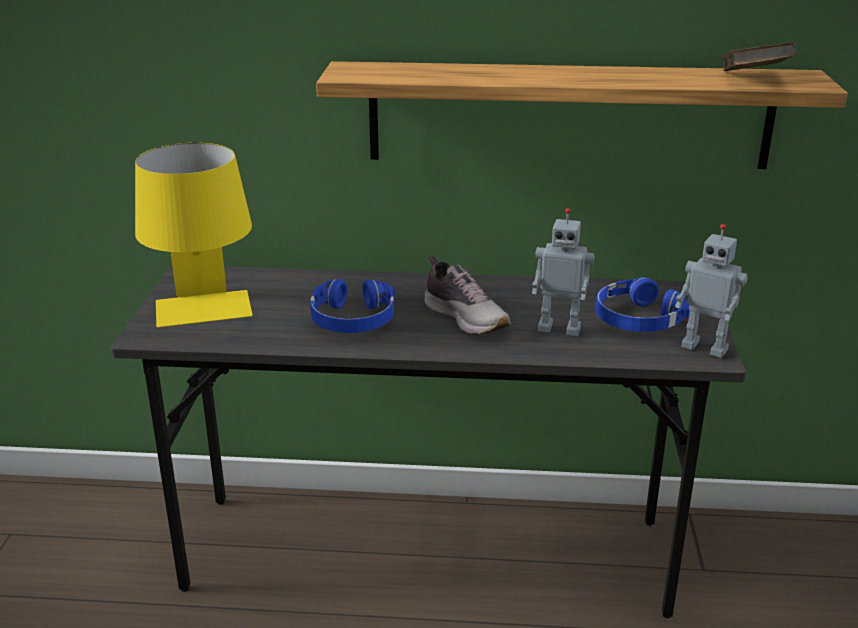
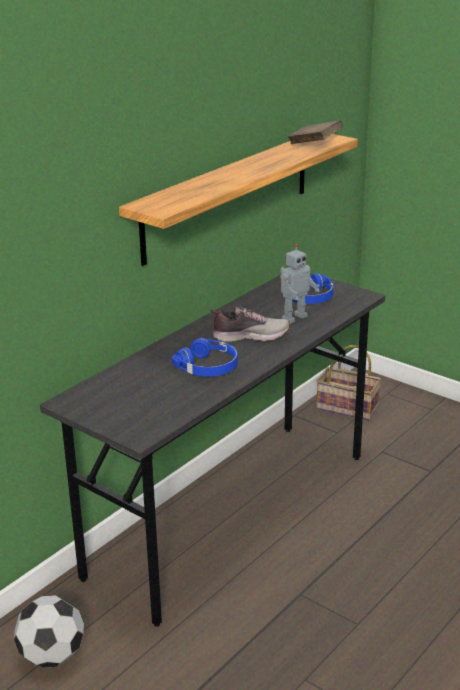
camera: 55 degrees left, 0 degrees up
(91, 540) = (52, 656): none -> football
(205, 317) = (141, 411): yellow table lamp -> none
(705, 347) = (354, 294): toy robot -> none
(769, 552) = (345, 408): none -> basket

